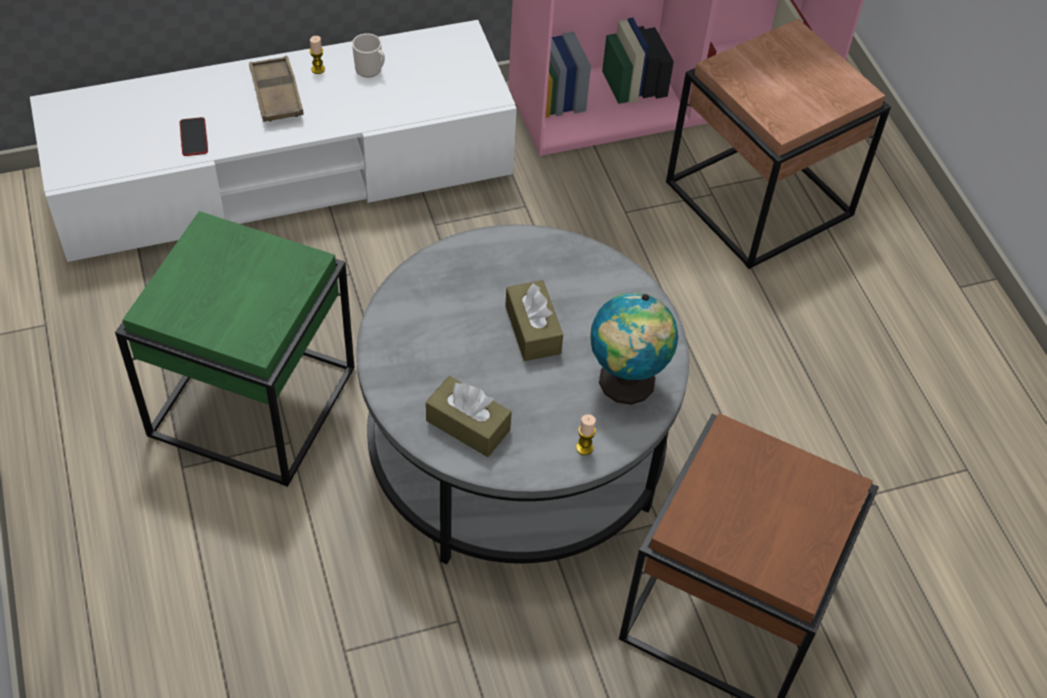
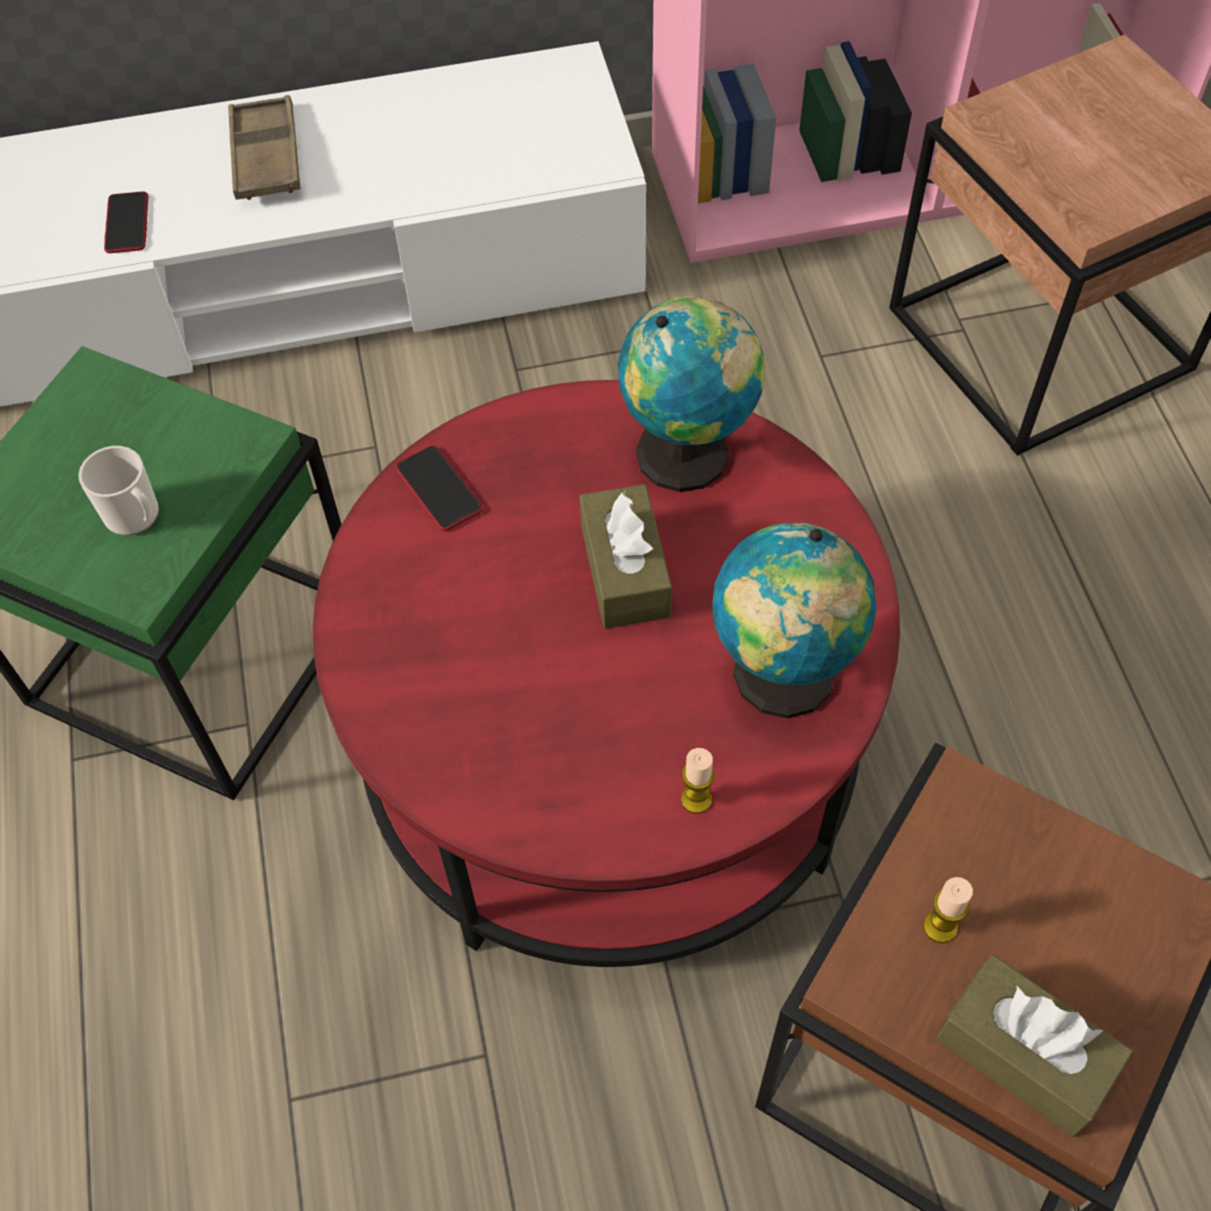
camera: 10 degrees right, 5 degrees up
(318, 69) = (336, 117): candle -> candle (940, 927)
(370, 70) = (419, 119): mug -> mug (136, 517)
(420, 288) = (439, 489): none -> phone
(468, 425) = (491, 746): brown tissue box -> brown tissue box (1025, 1054)
(515, 448) = (609, 749): grey coffee table -> red coffee table
(563, 265) = (689, 454): none -> globe

